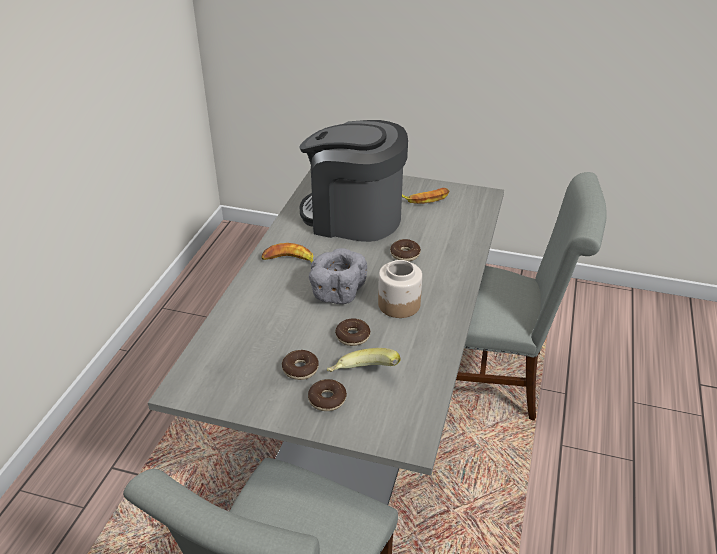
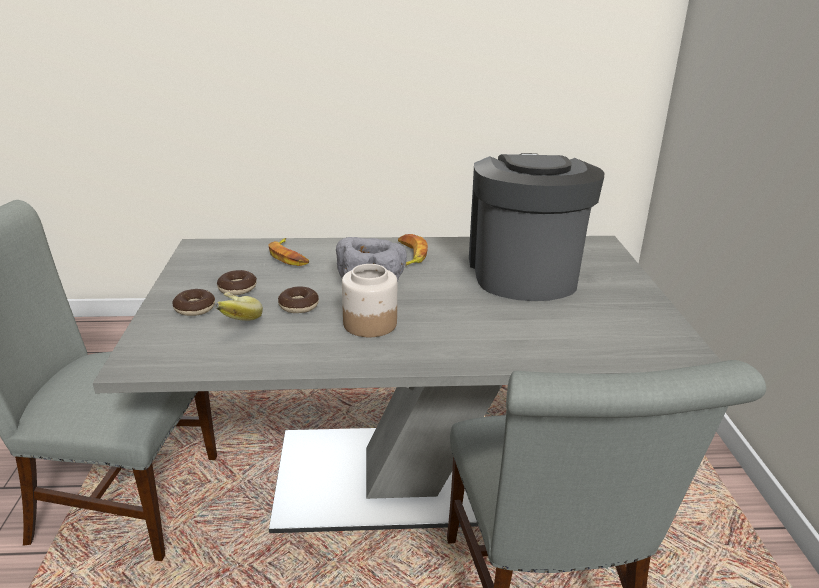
camera: 70 degrees right, 10 degrees down
(405, 254) = (475, 313): donut -> none
(425, 198) = (619, 309): banana -> banana (289, 257)

